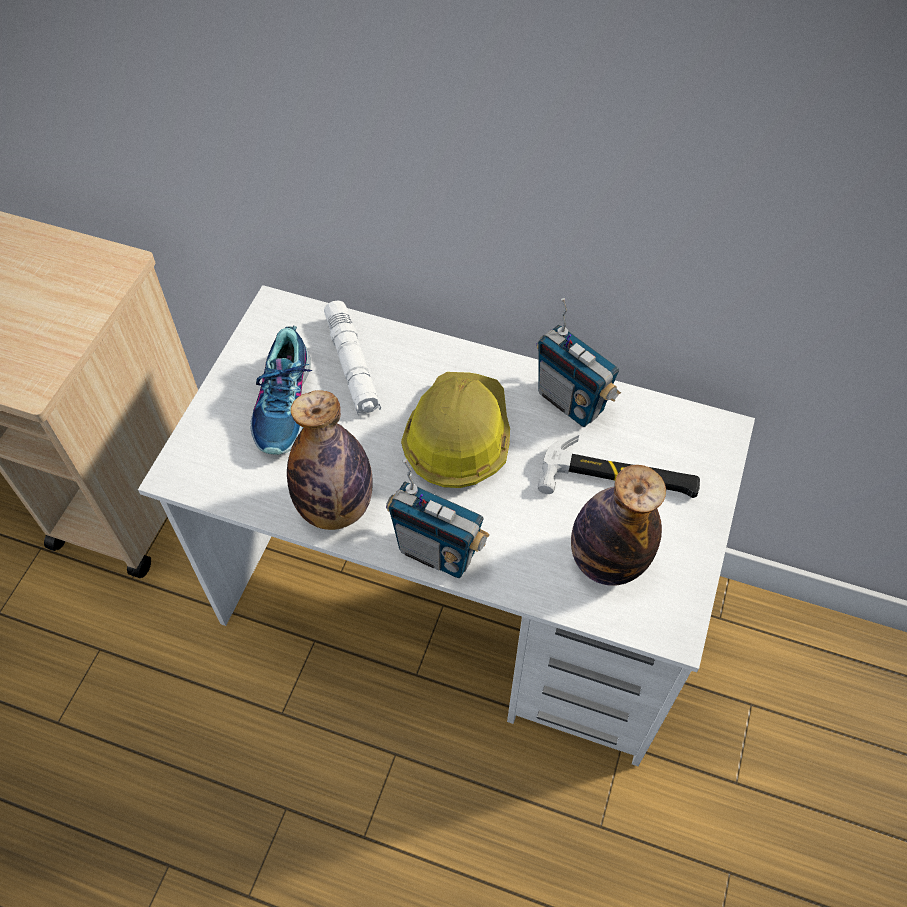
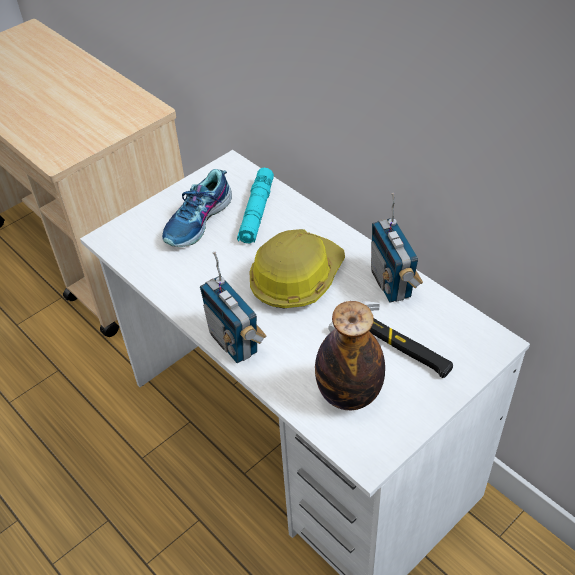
camera: 30 degrees right, 10 degrees down
(335, 507) = (188, 291): bottle -> none
(352, 365) = (256, 212): white flashlight -> turquoise flashlight

